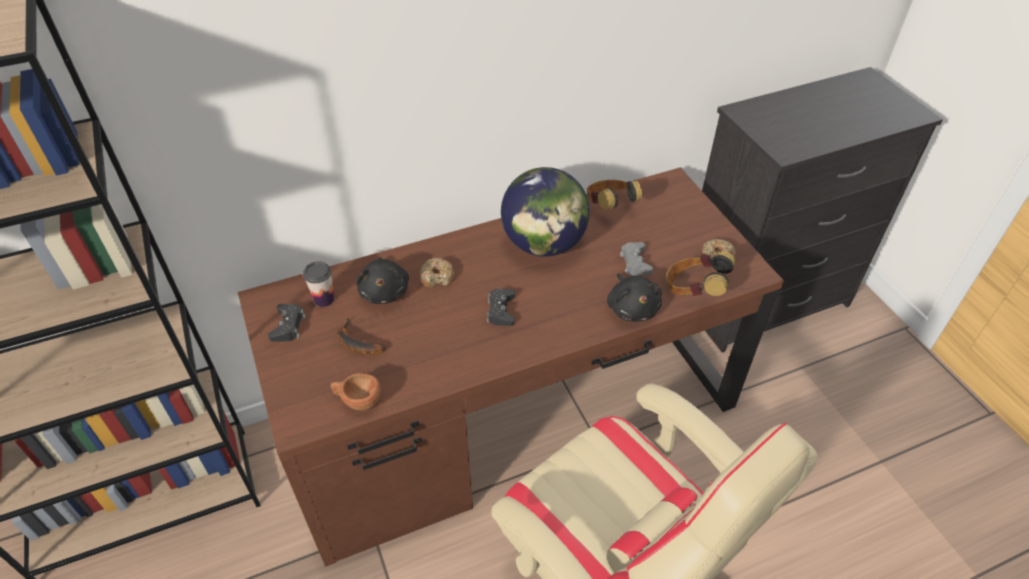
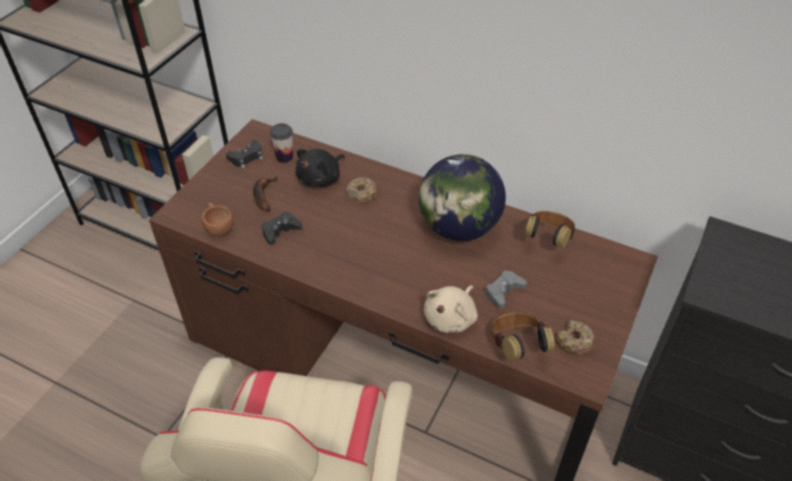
camera: 50 degrees right, 0 degrees up
(501, 311) = (366, 246): black game controller -> black game controller (280, 231)
(632, 308) = (451, 318): black plush toy -> beige plush toy

